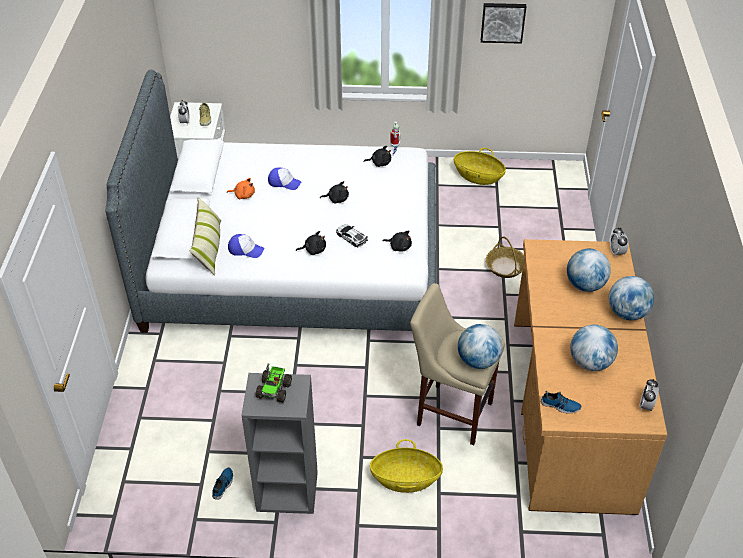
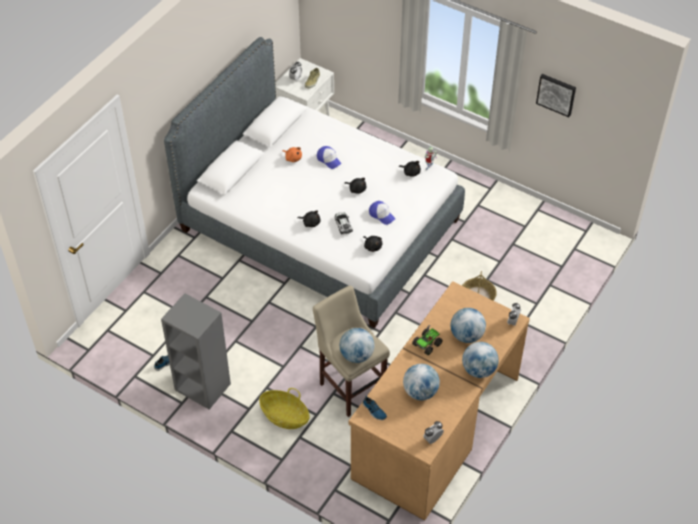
camera: 30 degrees right, 5 degrees up
(208, 247) = (241, 190): pillow -> none
(245, 249) = (264, 202): cap -> cap (382, 215)
(274, 389) = (192, 311): toy truck -> toy truck (427, 344)
(478, 176) = (516, 211): basket -> none

